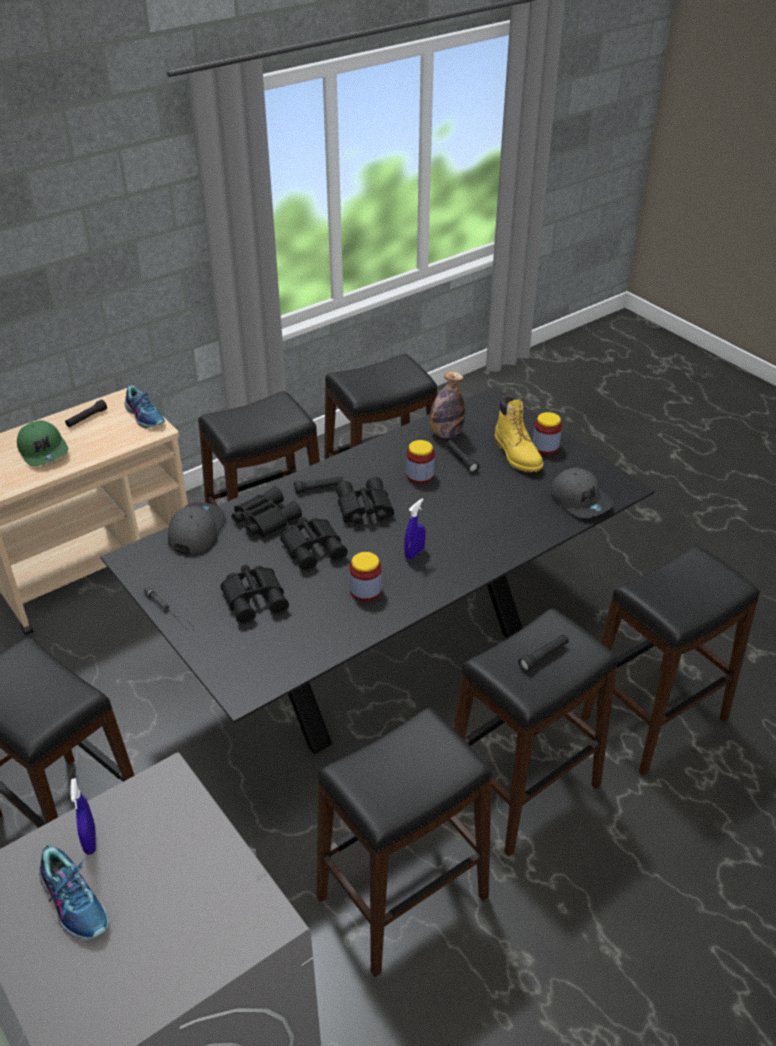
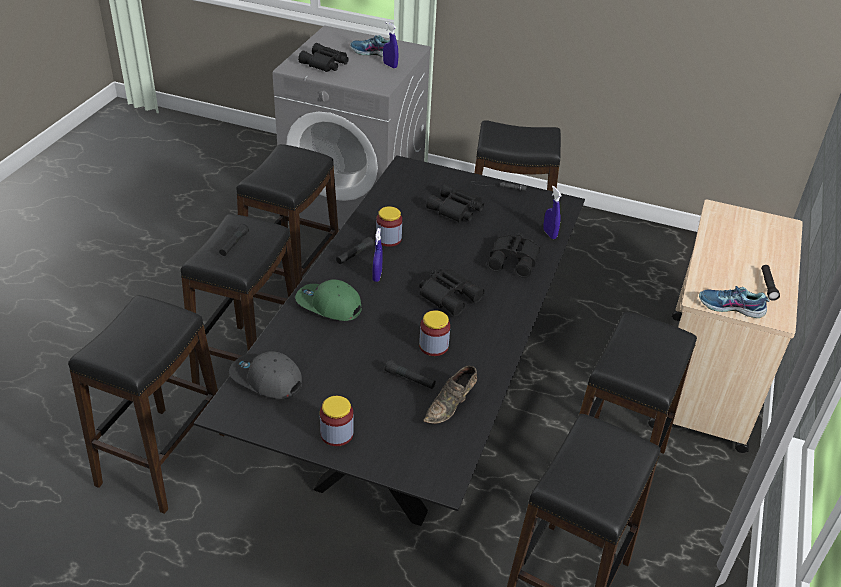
camera: 145 degrees right, 0 degrees up
(44, 451) = (744, 247): green cap -> green cap (328, 305)
(195, 531) = (549, 234): grey cap -> blue spray bottle
(314, 547) = (455, 253): black binoculars -> black binoculars (324, 64)
(319, 488) = (504, 299): black flashlight -> black flashlight (355, 255)
(446, 434) = (451, 406): bottle -> brown shoe
(517, 455) = (359, 409): yellow boot -> none

